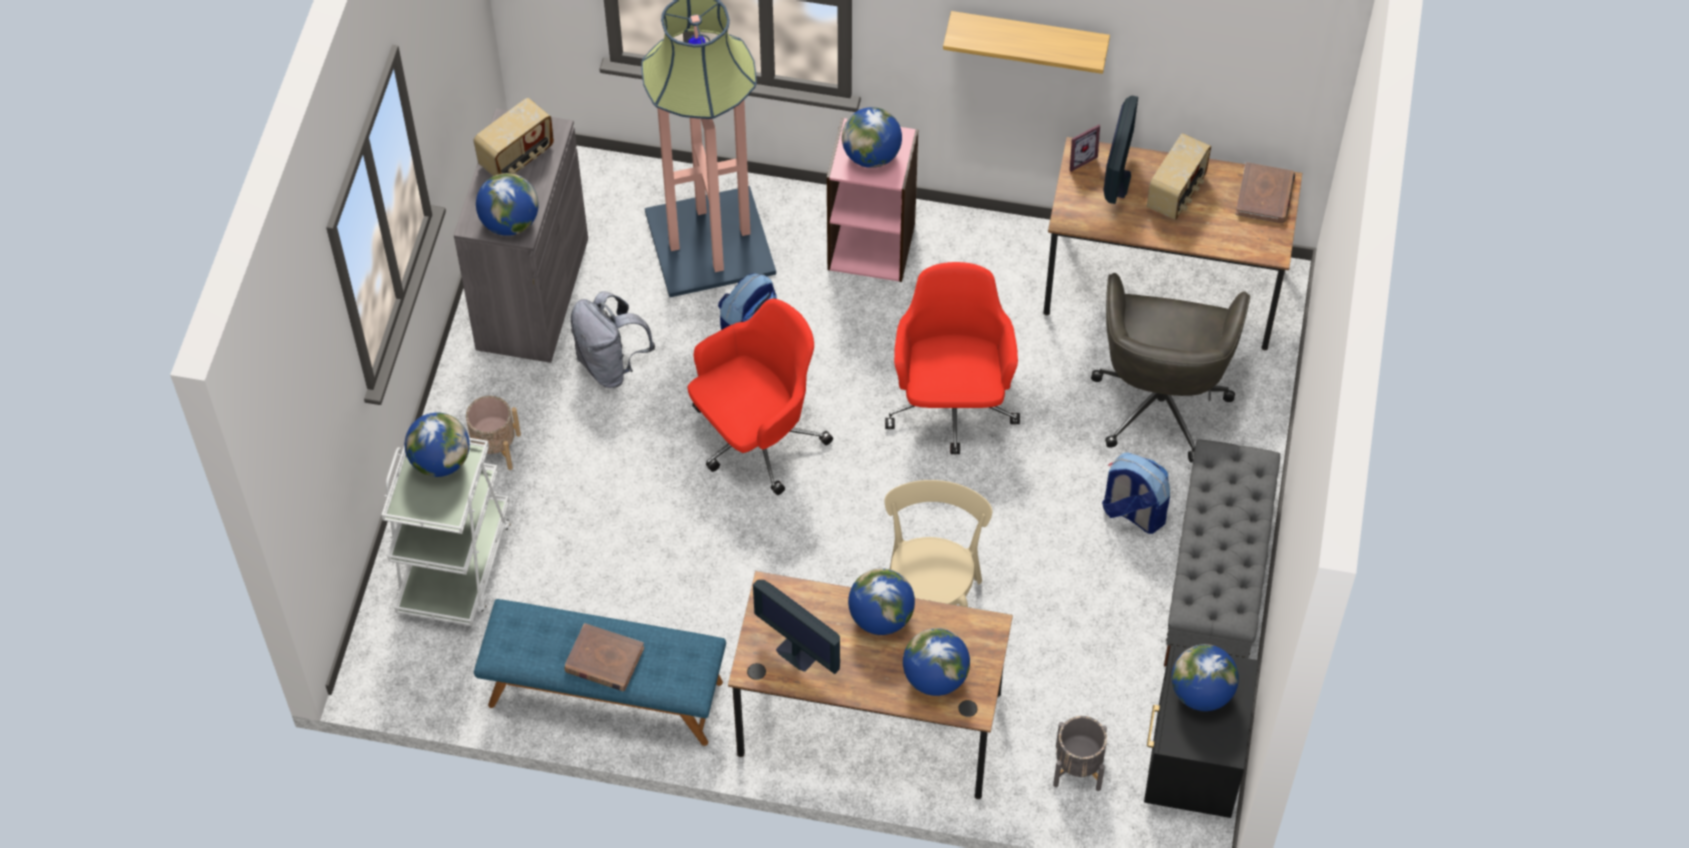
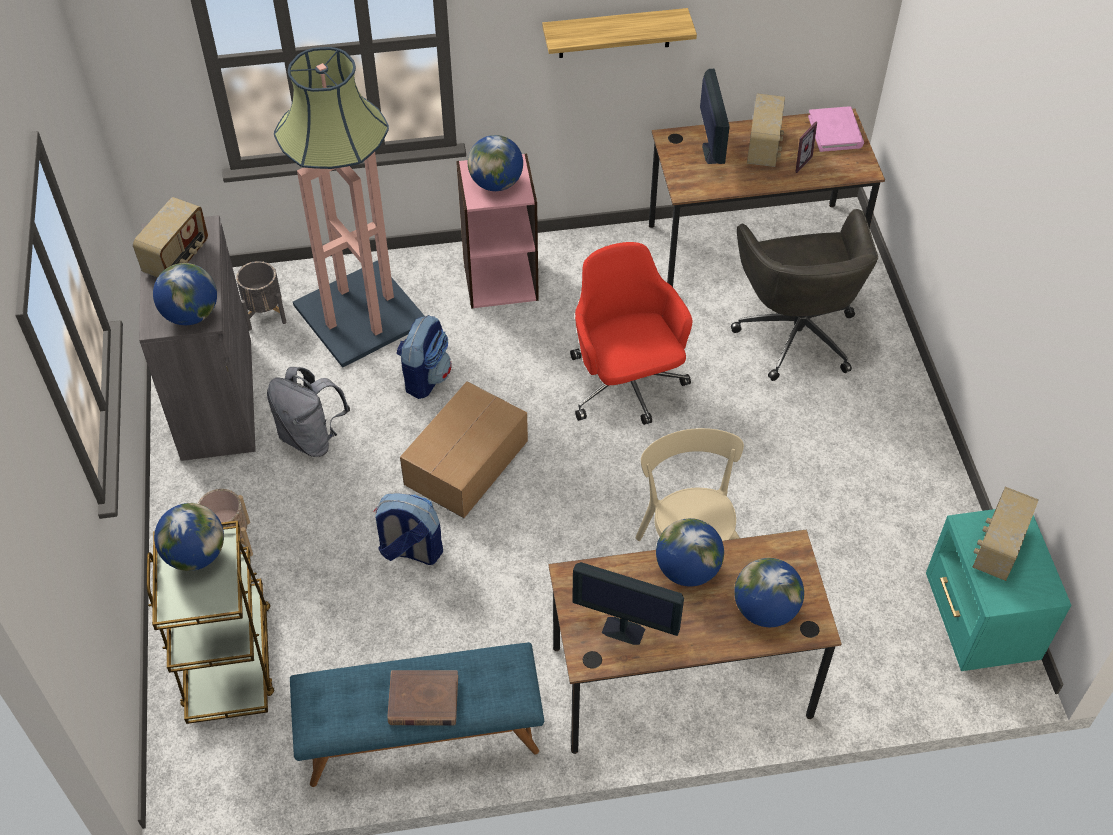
camera: 20 degrees left, 5 degrees down
(455, 564) = (228, 658): white cart -> brown cart
(756, 438) = (468, 461): red office chair -> cardboard box
(1078, 158) = (670, 143): picture frame -> picture frame (797, 161)
(1078, 767) = (884, 659): grey planter -> grey planter (265, 313)
(1132, 512) = (819, 427): backpack -> backpack (410, 550)
(1191, 764) = (978, 623): black nightstand -> turquoise nightstand
(1201, 692) = (997, 548): globe -> radio
(1215, 582) = (916, 463): grey bench -> none
(1265, 196) = (835, 132): brown book -> pink book

